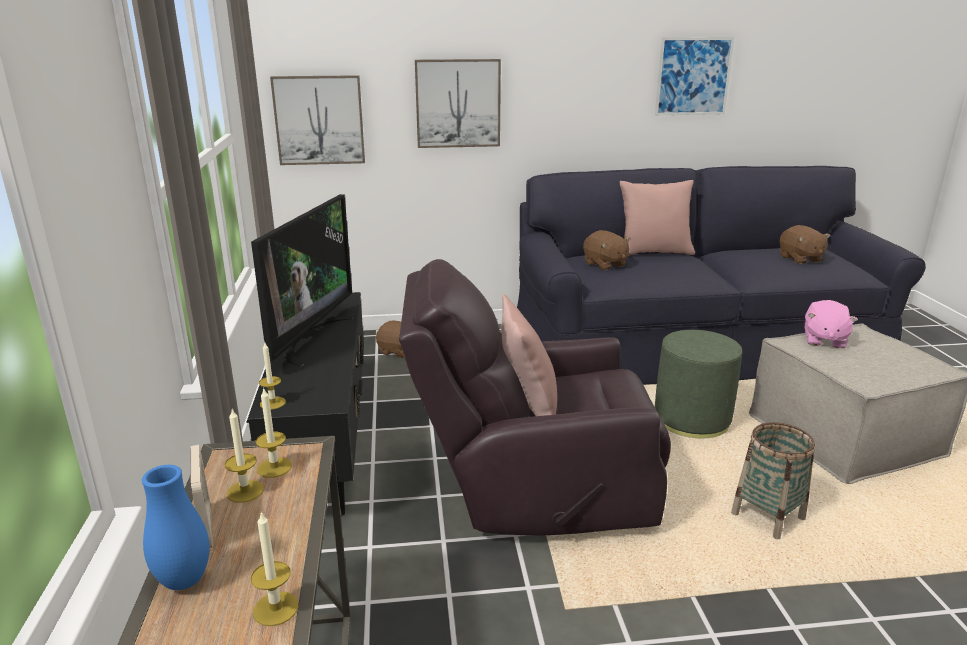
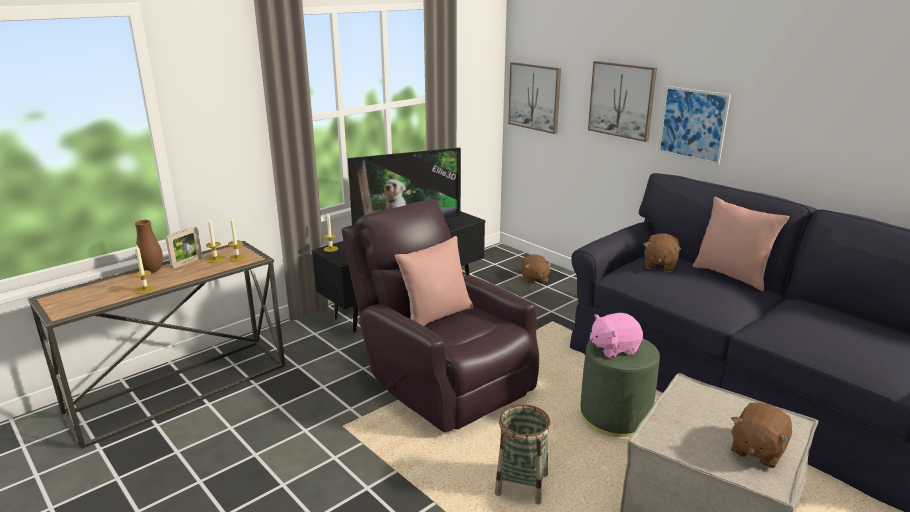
camera: 55 degrees right, 0 degrees up
(184, 580) = (152, 271): blue vase -> brown vase
(693, 76) = (844, 110): picture -> picture (692, 124)
(800, 259) = (860, 339): brown plush toy -> brown plush toy (756, 450)
(823, 340) = (724, 402): pink plush toy -> pink plush toy (613, 348)

